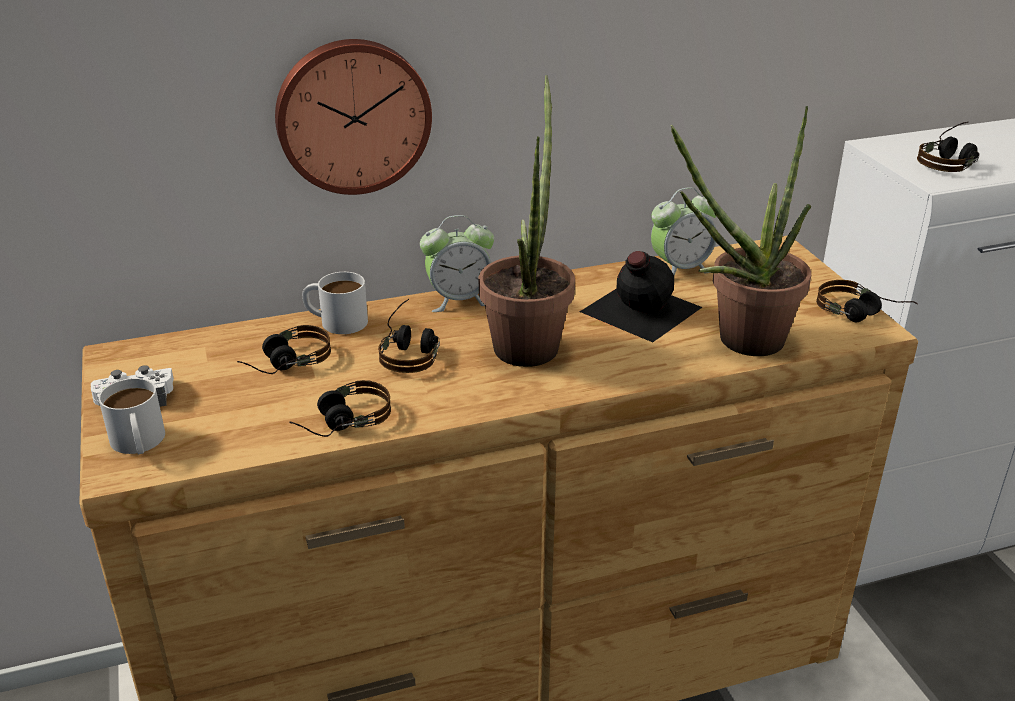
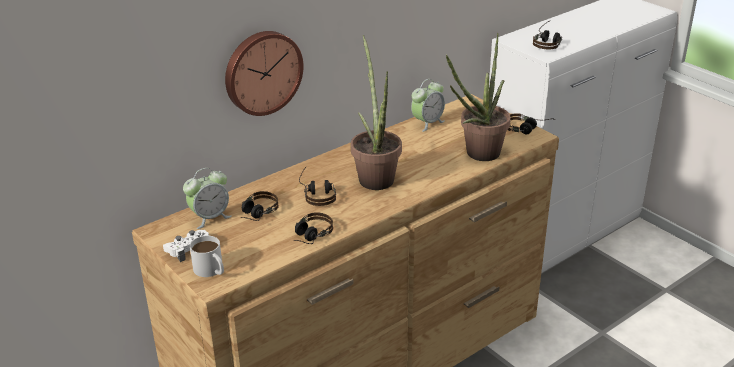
camera: 20 degrees left, 0 degrees up
(335, 321) = (265, 187): white mug -> none
(459, 300) = (323, 162): alarm clock -> alarm clock (210, 217)
(638, 309) = (419, 148): black bottle -> none

